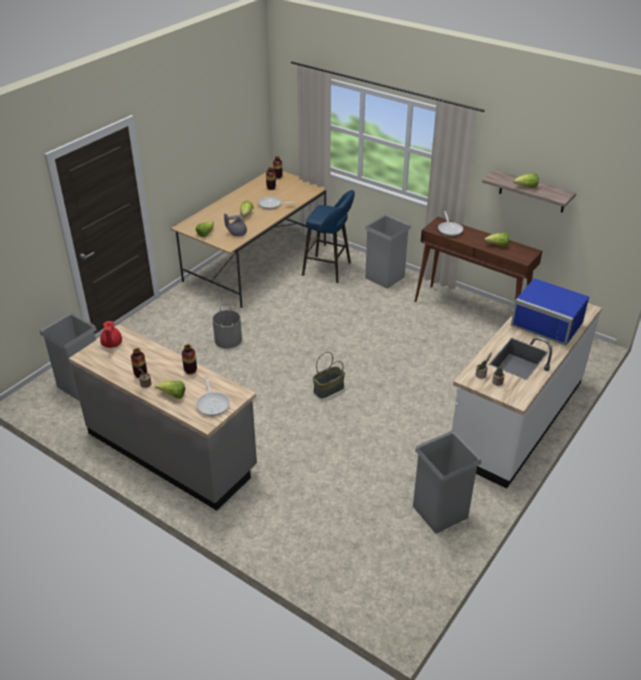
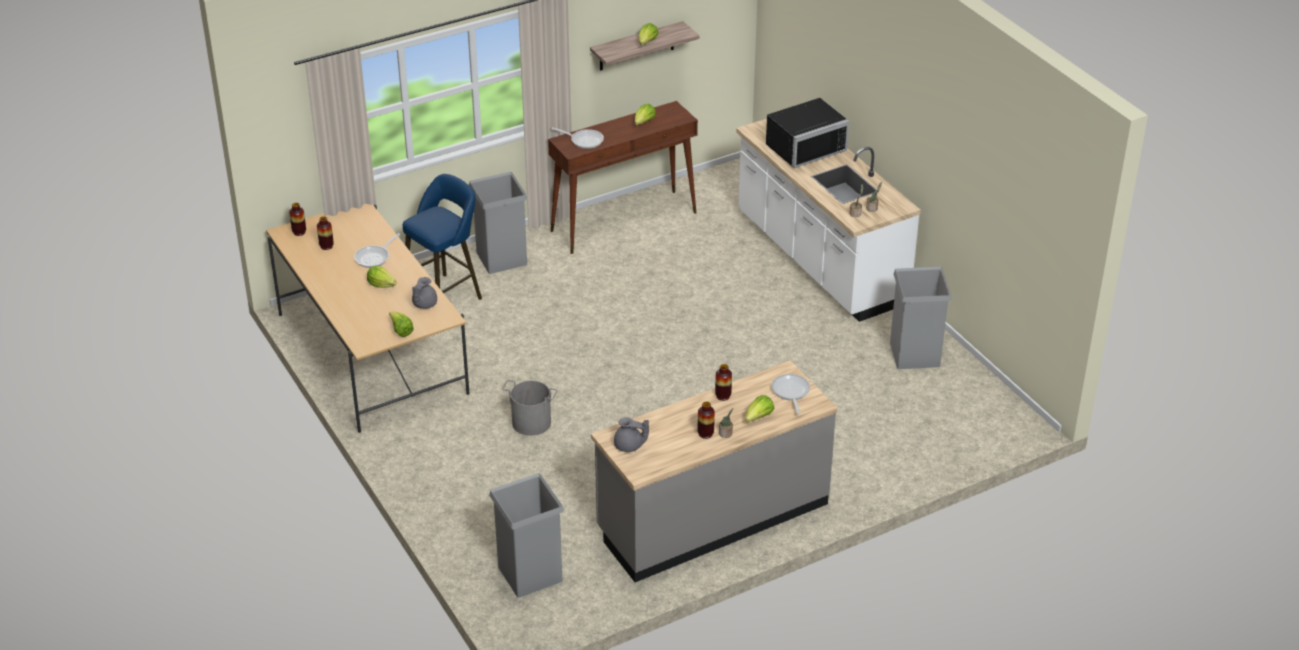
camera: 65 degrees left, 0 degrees up
(111, 344) = (629, 446): red teapot -> grey teapot
(213, 403) = (790, 392): frying pan -> frying pan turned 105 degrees counterclockwise
(328, 389) = (687, 369): basket -> none
(548, 323) = (803, 146): blue microwave -> black microwave

